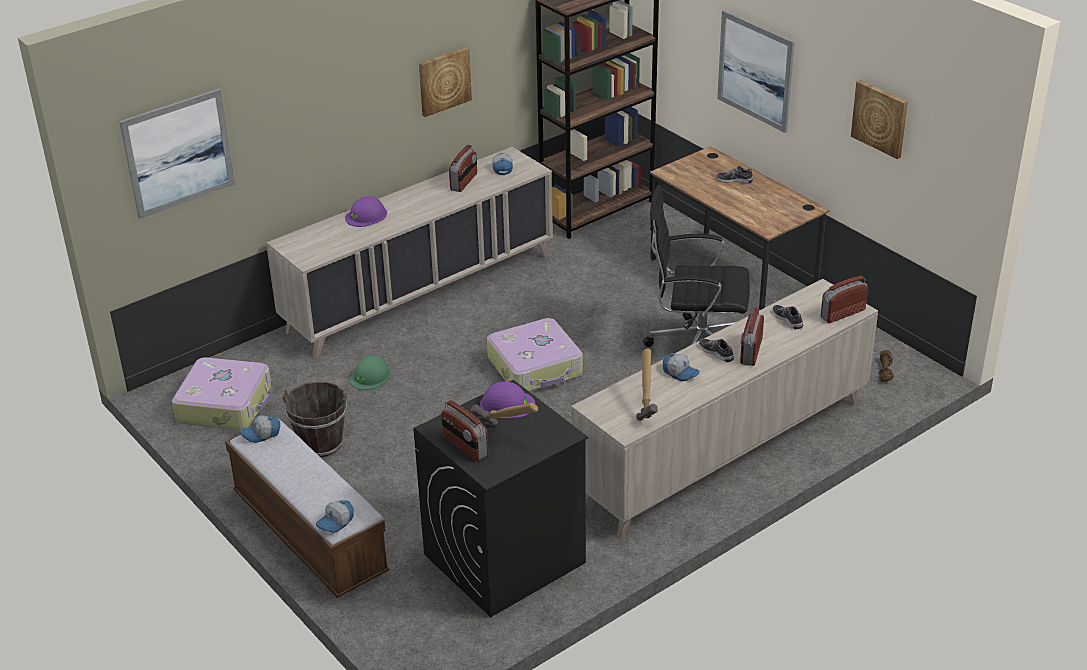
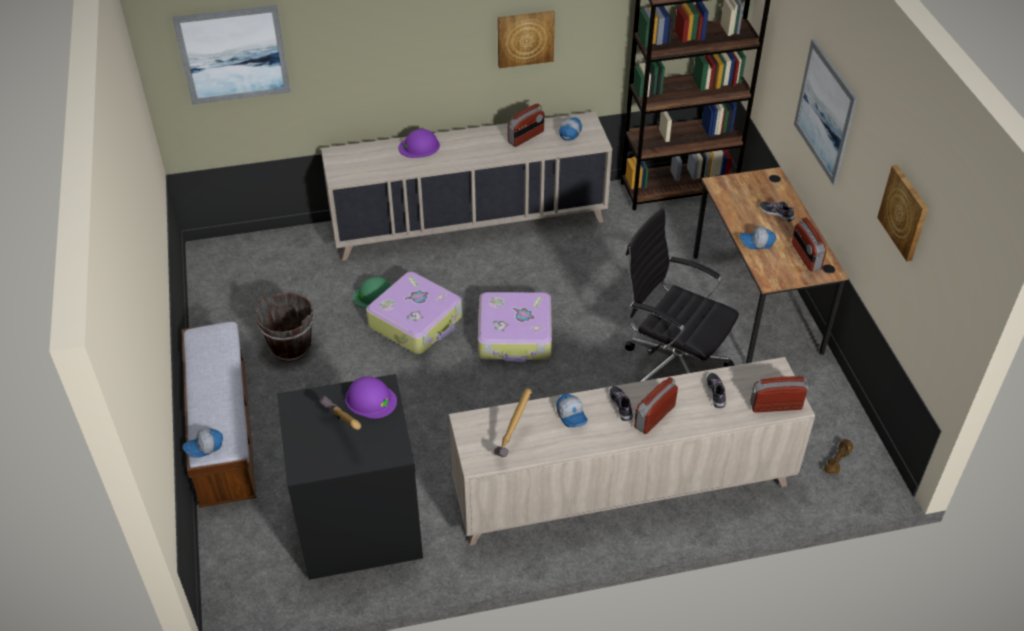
camera: 25 degrees right, 10 degrees up
(226, 404) = (245, 281): suitcase -> suitcase (416, 321)
(261, 434) = (209, 334): cap -> cap (757, 243)
(465, 446) = (303, 431): radio -> radio (805, 257)

